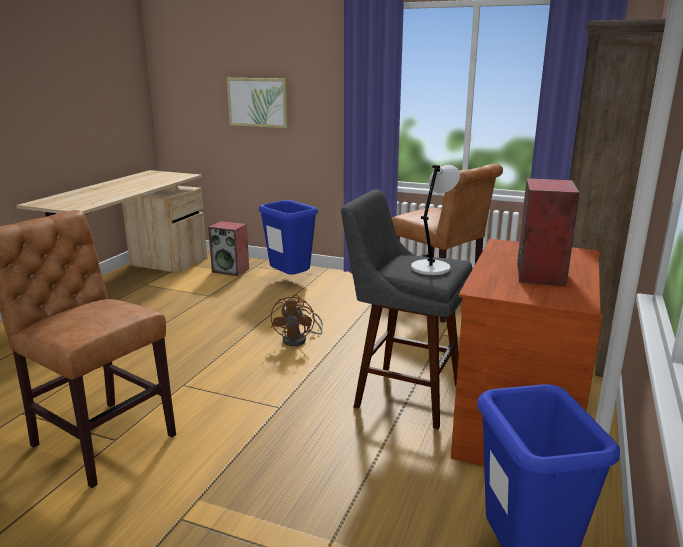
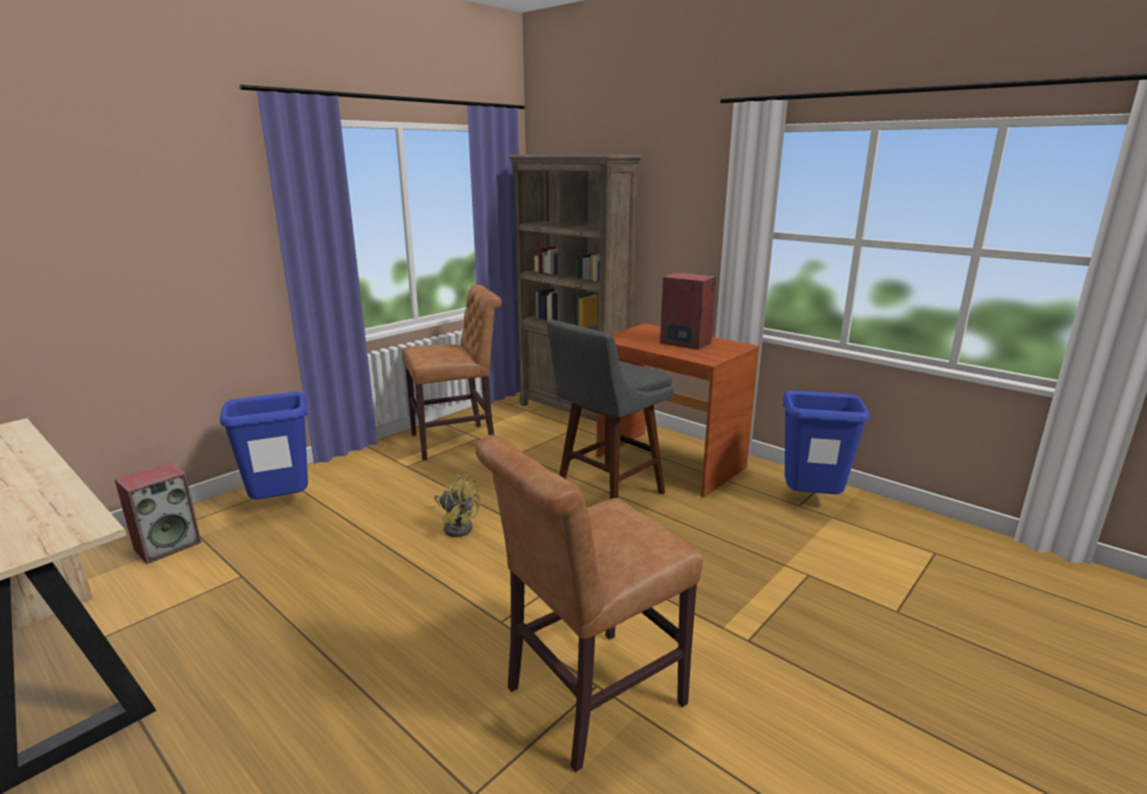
camera: 70 degrees left, 0 degrees up
(258, 102) = (111, 267): picture -> none
(299, 339) = (457, 526): brown fan -> yellow fan
(431, 267) = (627, 368): grey table lamp -> none

